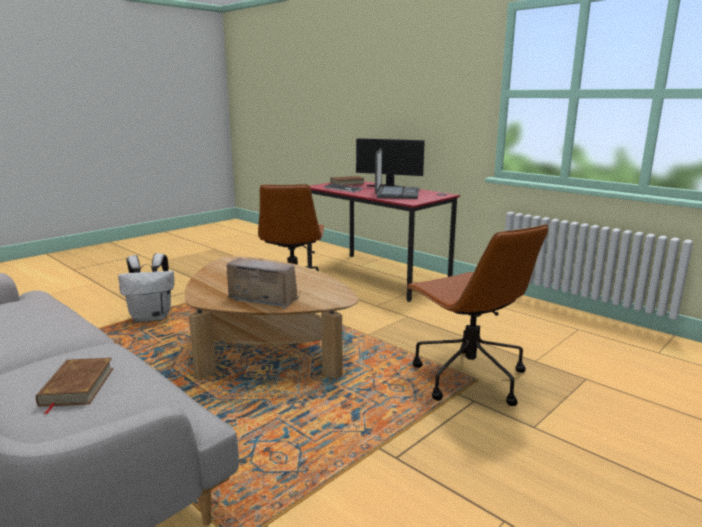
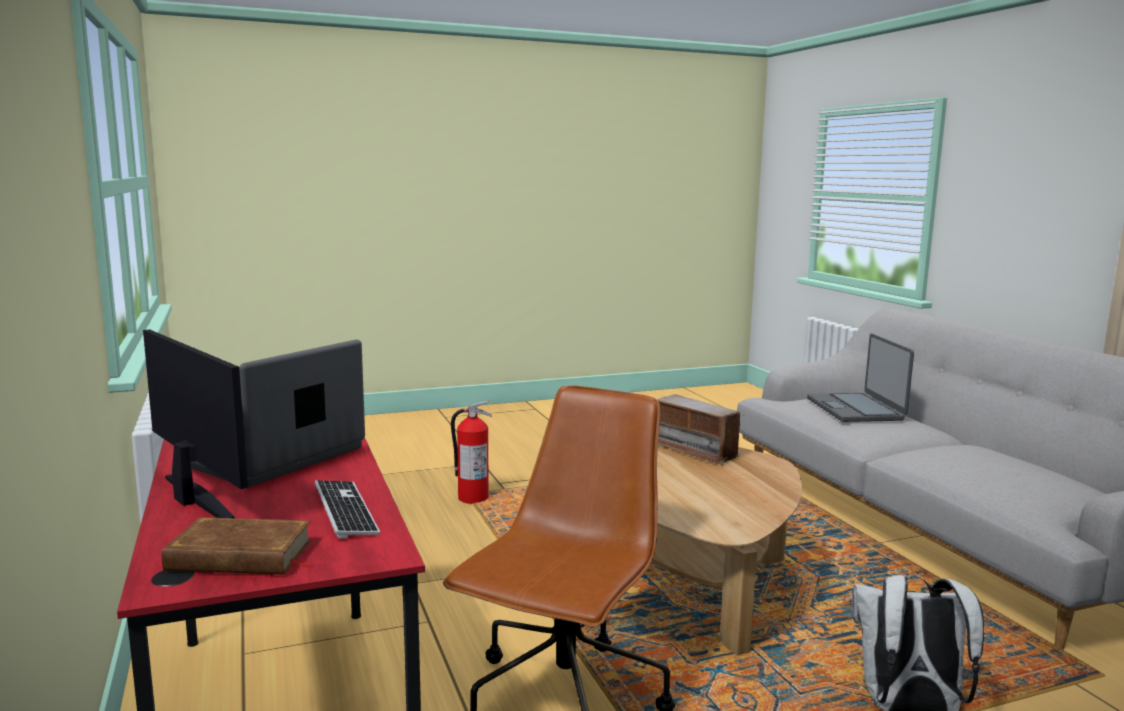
camera: 155 degrees left, 5 degrees down
(77, 387) = (855, 409): brown book -> laptop
(467, 377) = (472, 498): brown office chair -> fire extinguisher

